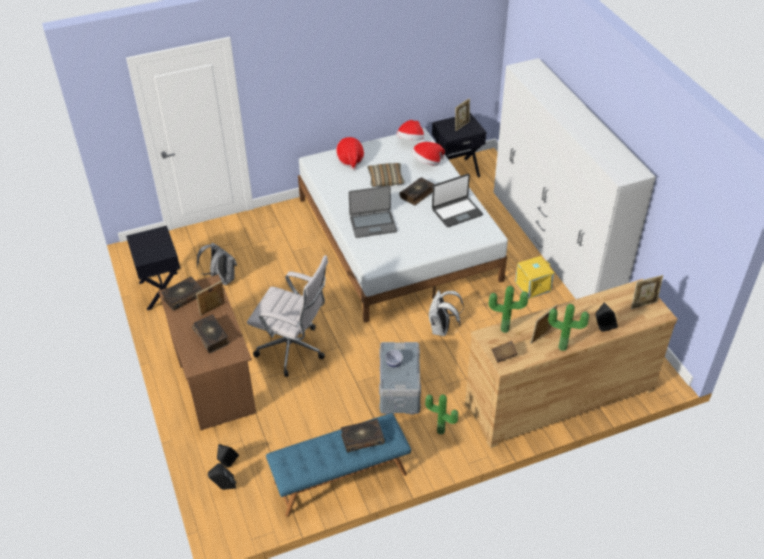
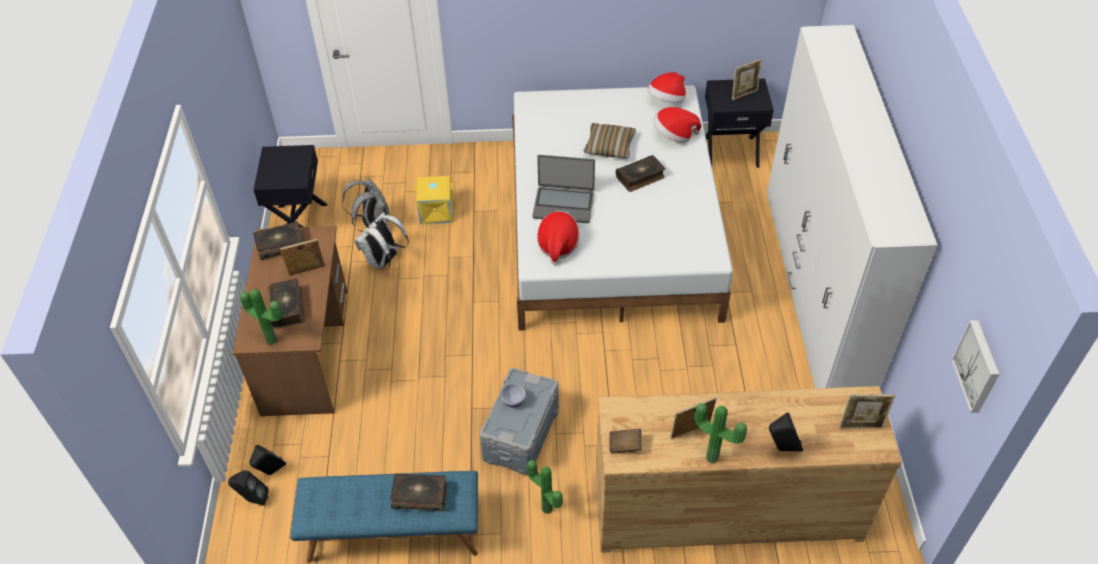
camera: 20 degrees right, 5 degrees up
(294, 350) = (416, 343): white office chair -> none
(350, 160) = (576, 109): hat -> hat (557, 245)
(442, 329) = (612, 368): white backpack -> white backpack (384, 261)
(456, 212) = (681, 215): laptop -> none
(504, 328) = (645, 405): potted plant -> potted plant (272, 339)
(533, 287) = (760, 341): yellow storage box -> yellow storage box (436, 212)
(710, 240) = (978, 366): none -> picture

